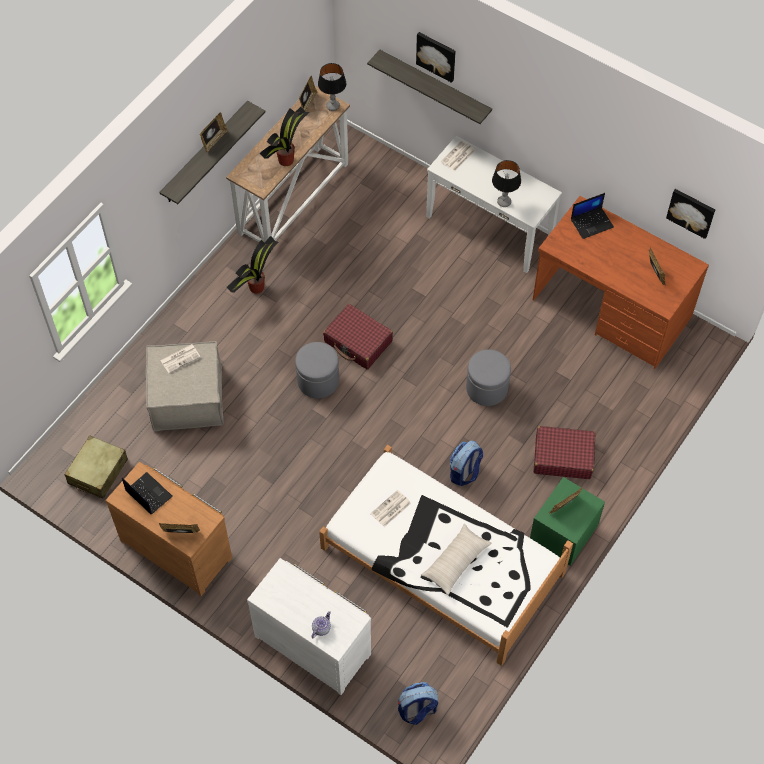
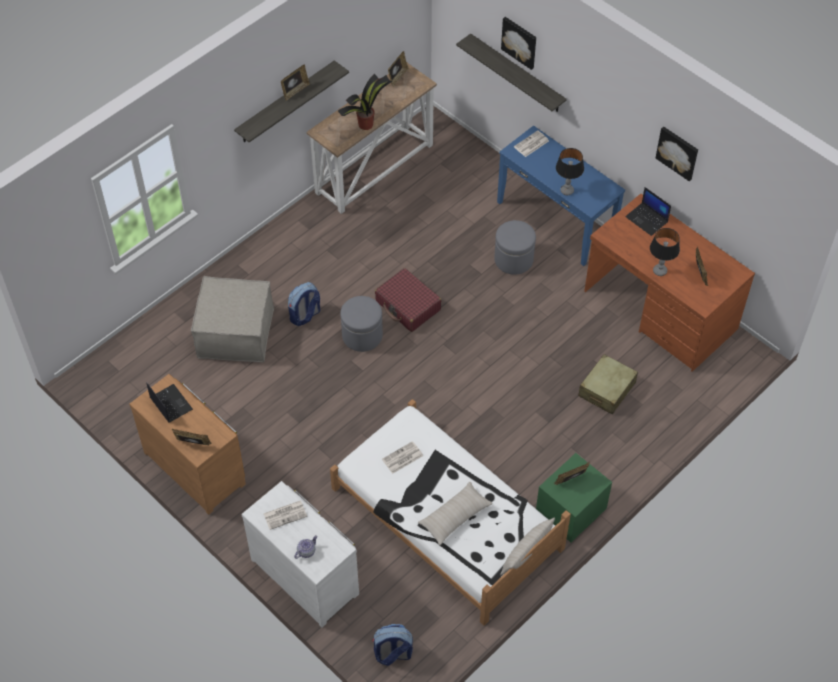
camera: 10 degrees right, 5 degrees down
(97, 472) = (137, 387): beige suitcase -> beige suitcase (606, 389)
(180, 358) = (232, 291): newspaper -> newspaper (285, 514)
(256, 288) = (321, 243): potted plant -> none
(332, 106) = (420, 83): table lamp -> table lamp (659, 271)
(464, 472) = (485, 440): backpack -> backpack (305, 316)
(486, 388) = (523, 366): grey ottoman -> grey ottoman (513, 259)
(489, 227) = (556, 220): white console table -> blue console table
(534, 589) = (526, 553): none -> beige pillow
(562, 457) = (584, 440): red suitcase -> none
(592, 223) = (647, 219): laptop -> laptop turned 60 degrees clockwise
(691, 212) = (741, 216): picture -> picture (678, 152)

